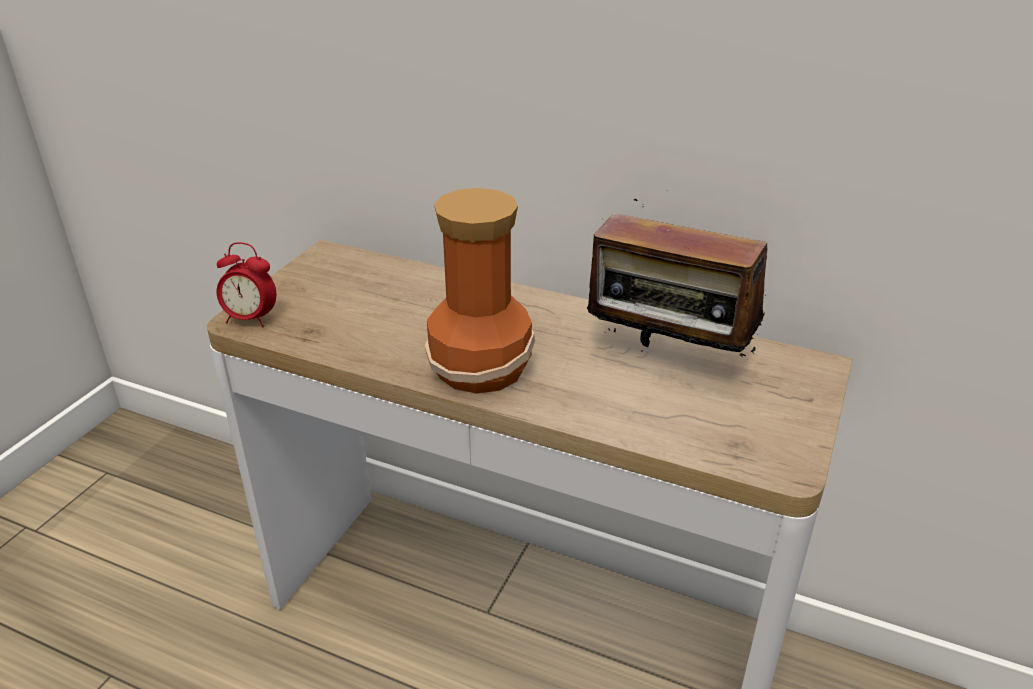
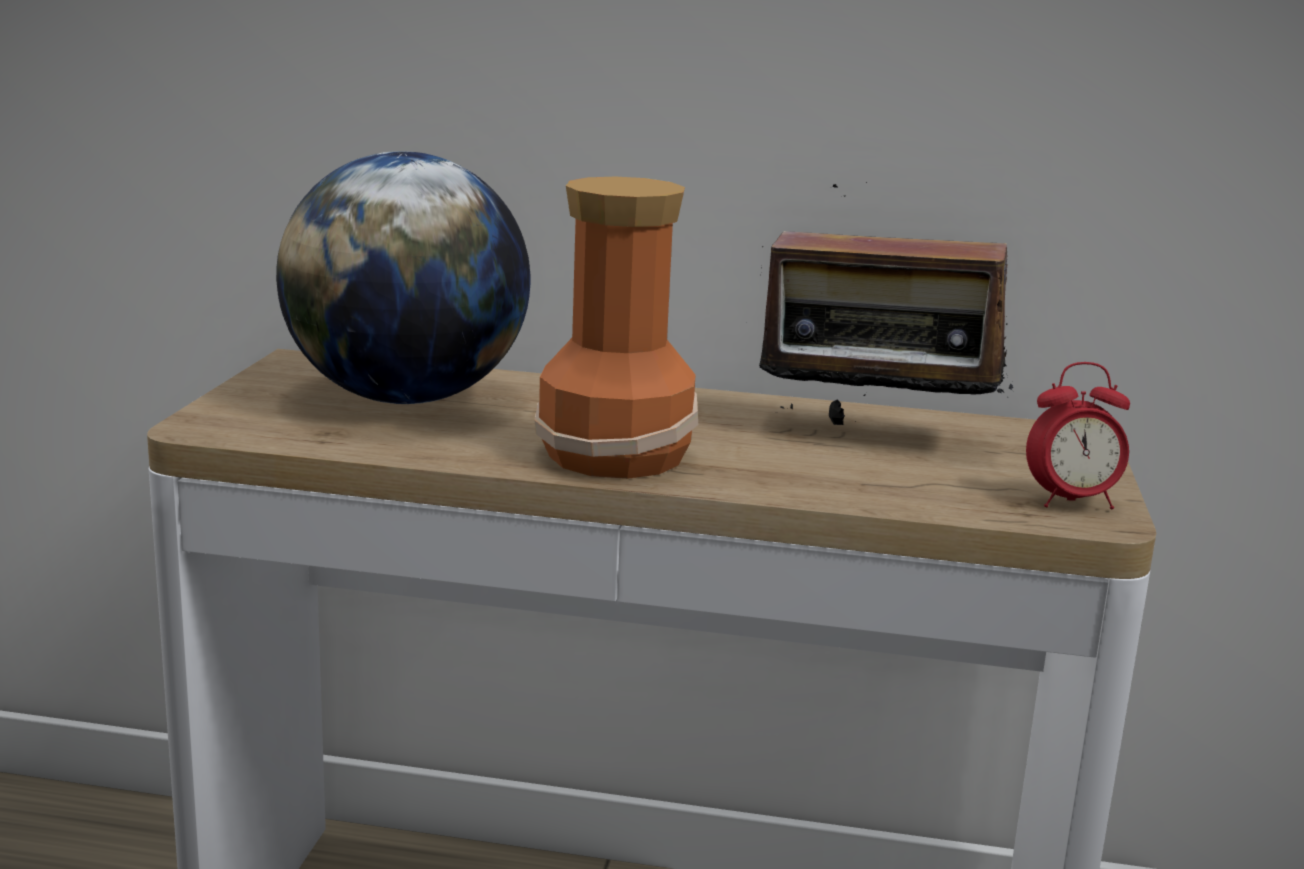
camera: 15 degrees left, 15 degrees down
(251, 319) = (219, 426): alarm clock -> alarm clock (1071, 502)
(375, 297) = (406, 398): none -> globe

